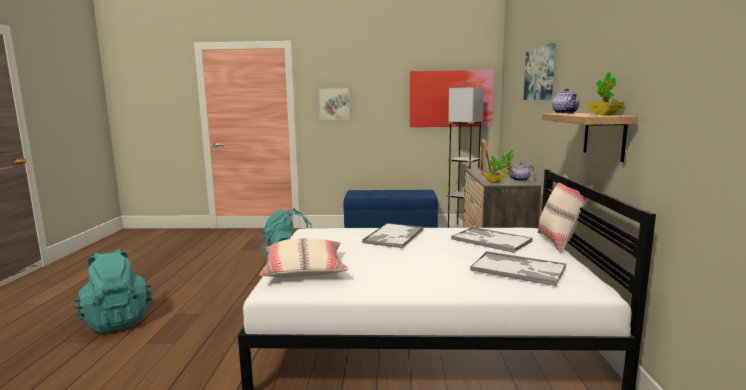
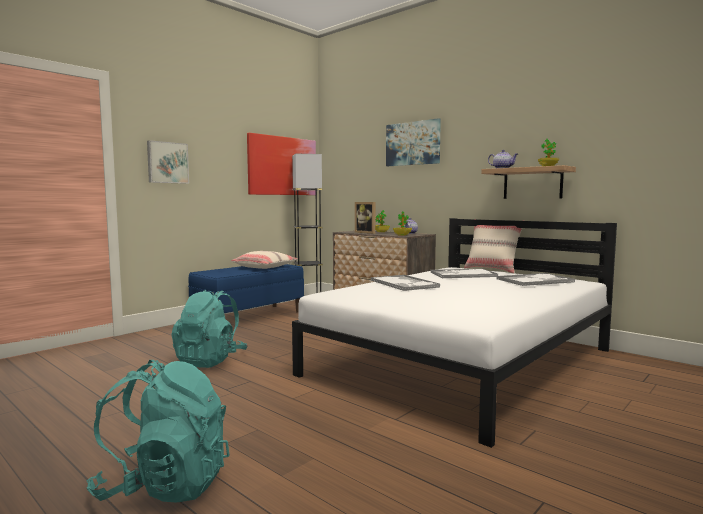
camera: 50 degrees left, 5 degrees down
(304, 269) = (442, 310): beige pillow -> beige pillow (264, 267)

